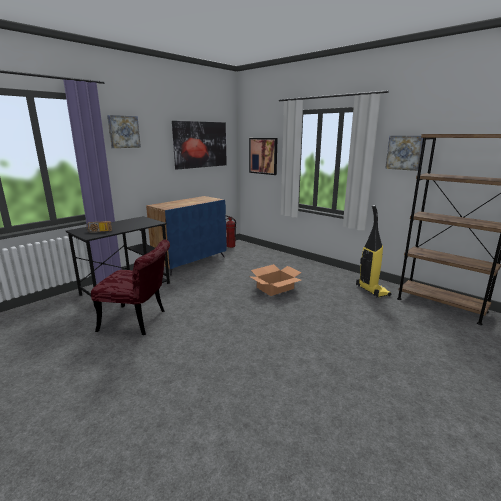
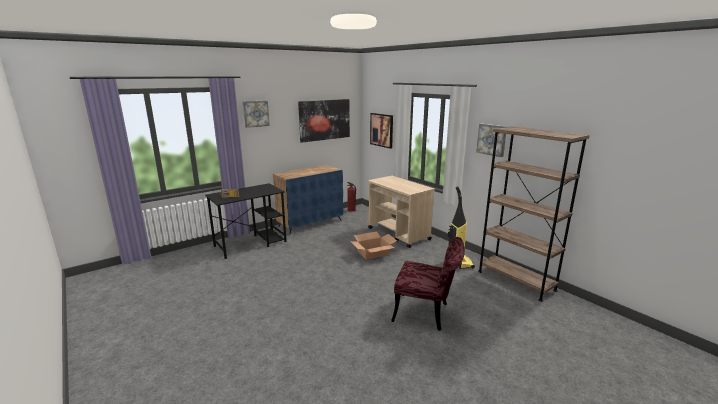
camera: 10 degrees right, 0 degrees up
(139, 321) = (253, 271): red chair -> red chair (427, 313)
(293, 266) = (399, 234): none -> beige cart

